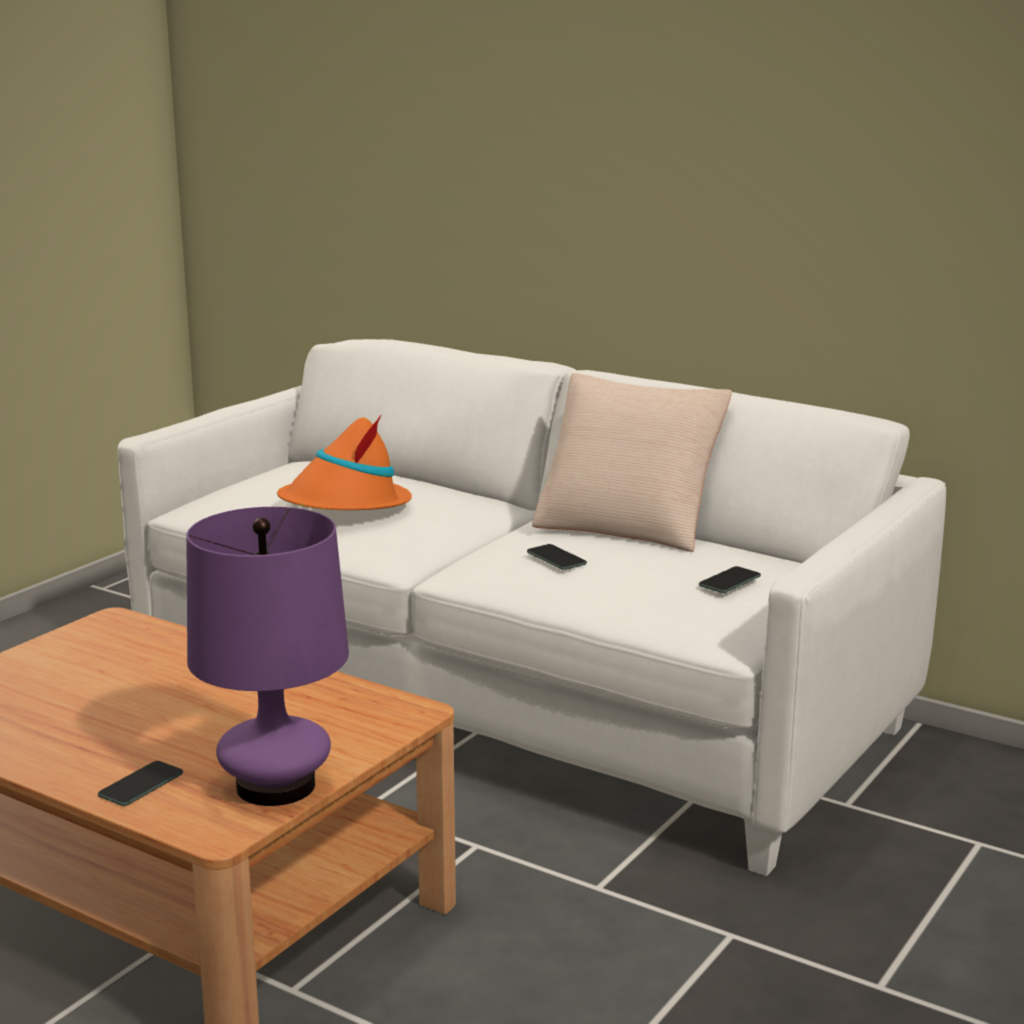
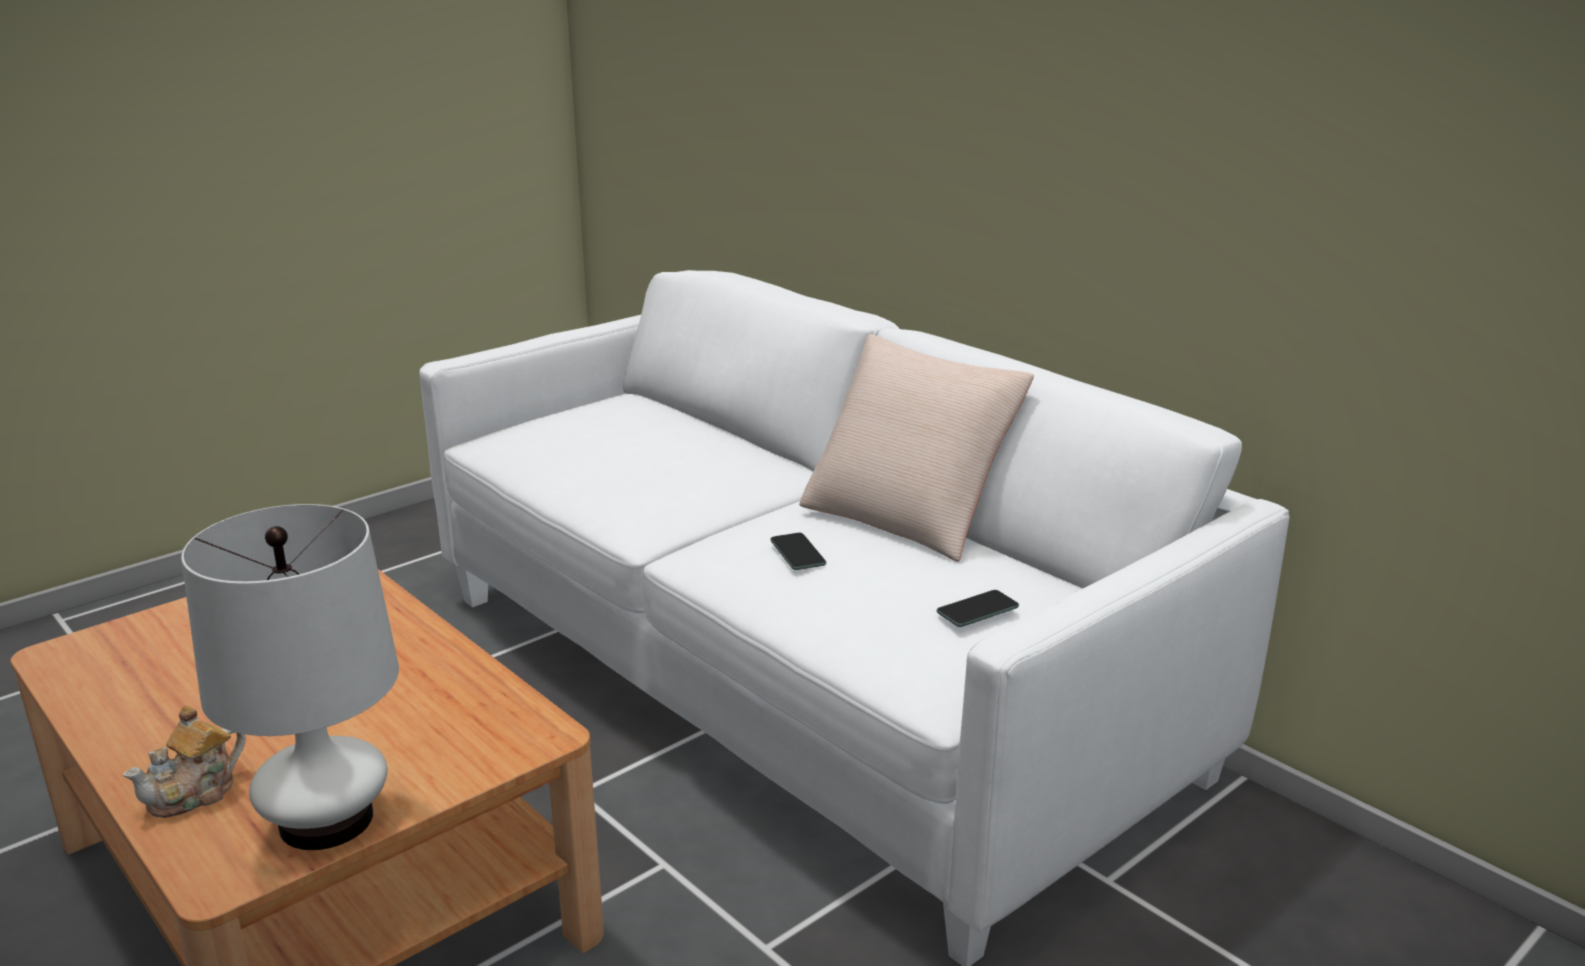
camera: 15 degrees right, 5 degrees up
(141, 785) = (195, 793): phone -> teapot
(275, 786) = (326, 820): purple table lamp -> white table lamp
(345, 505) = (624, 456): orange hat -> none

